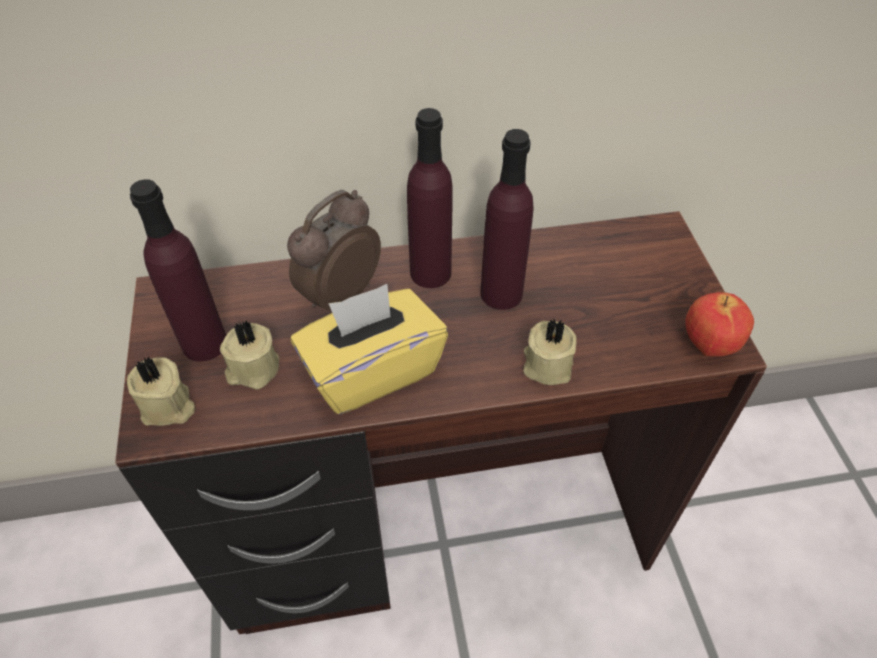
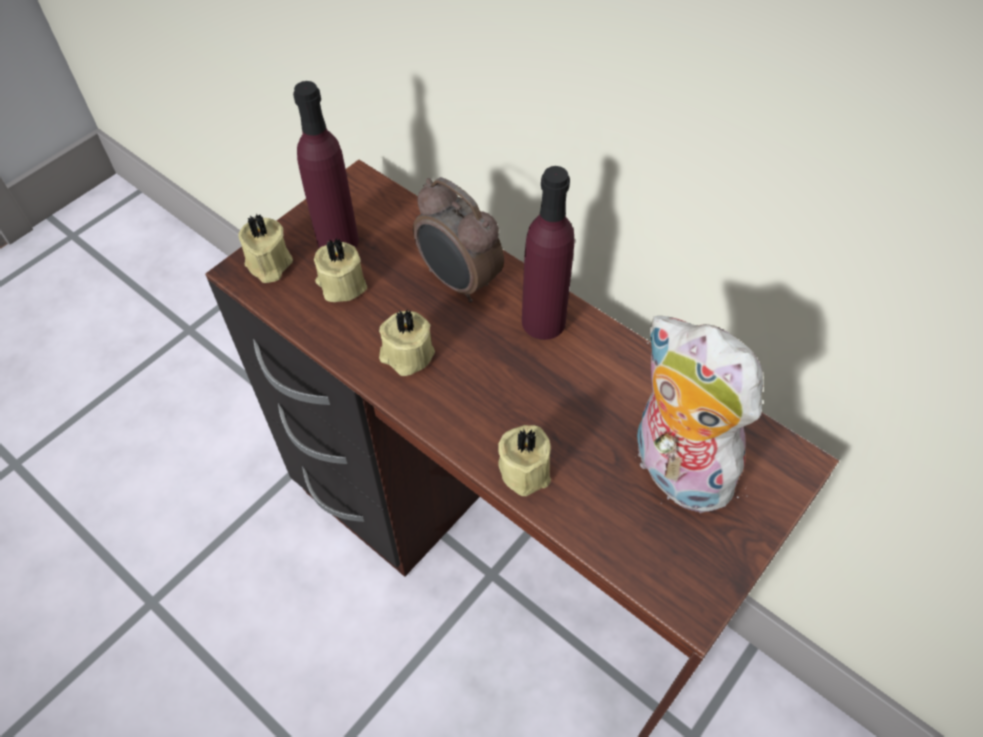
camera: 50 degrees right, 5 degrees up
(339, 296) = (458, 282): alarm clock -> alarm clock turned 135 degrees counterclockwise
(372, 371) = (406, 355): yellow tissue box -> beige candle
(501, 293) = (572, 385): purple bottle -> none
(618, 288) = (673, 469): none -> plush toy
(707, 345) = (676, 586): apple -> none

